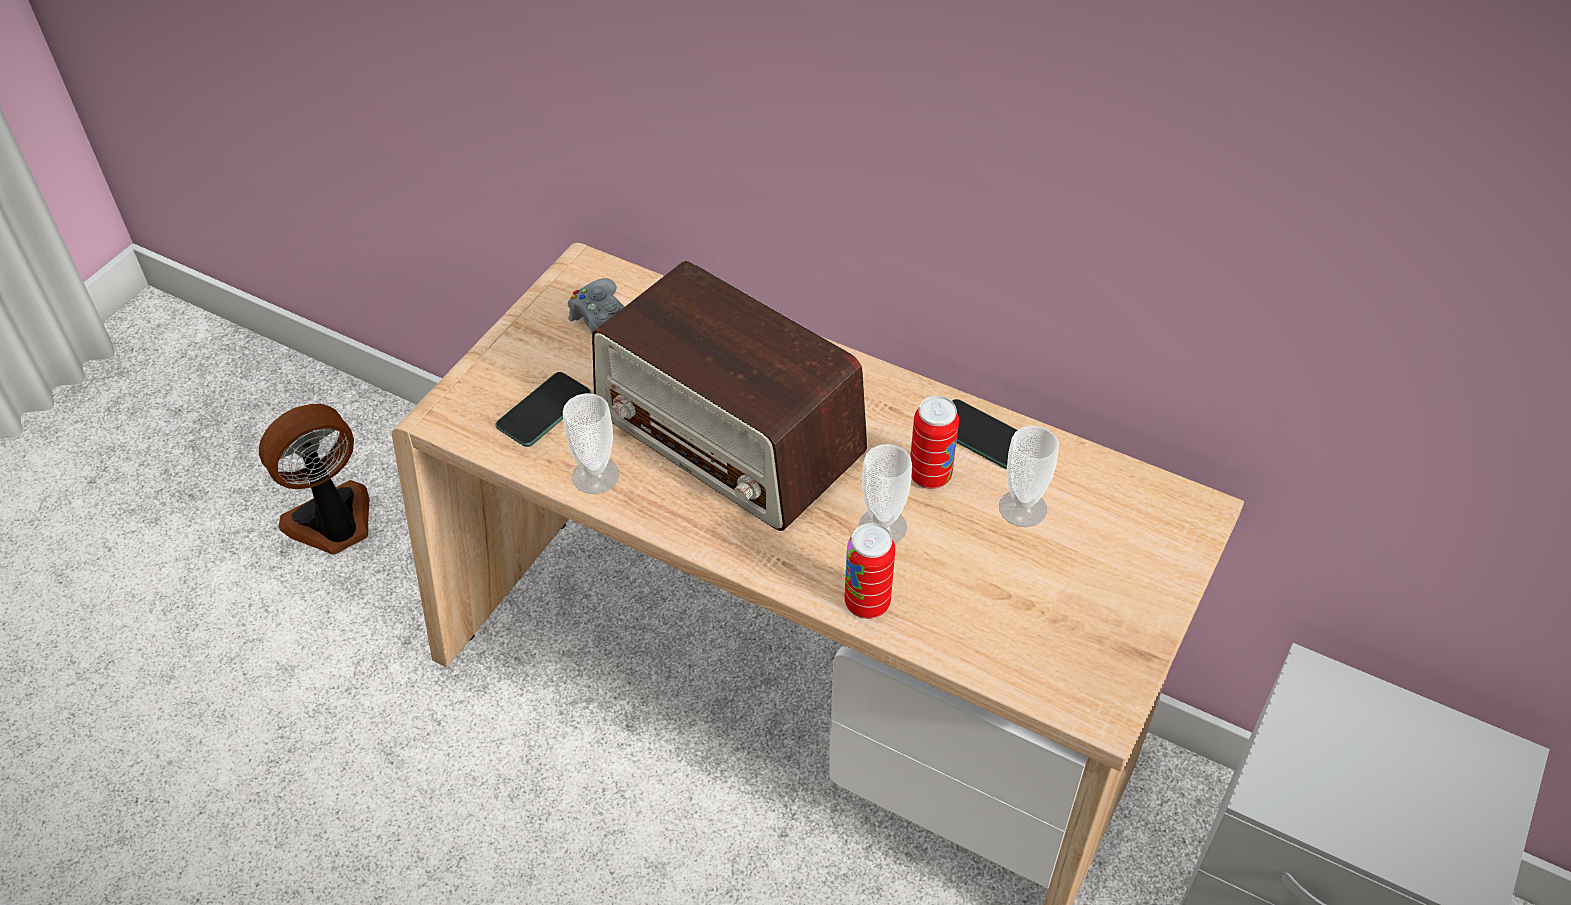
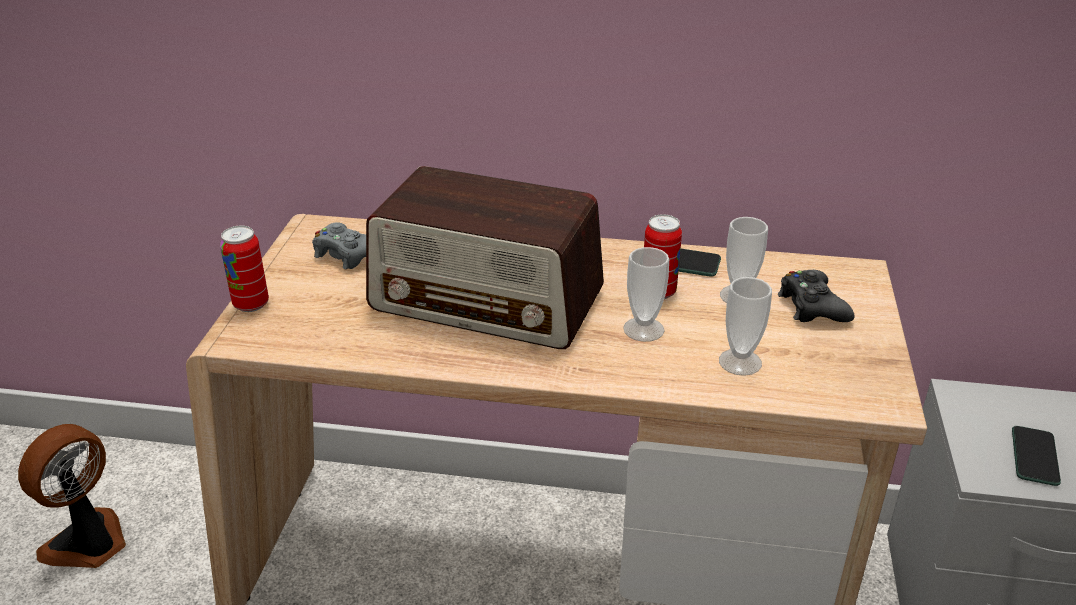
camera: 20 degrees left, 15 degrees down
(544, 411) = (322, 317): phone -> phone (1034, 457)
(595, 476) = (389, 348): cup -> cup (740, 362)
(867, 603) = (663, 378): can -> can (251, 304)
(1101, 548) = (812, 306): none -> black game controller

